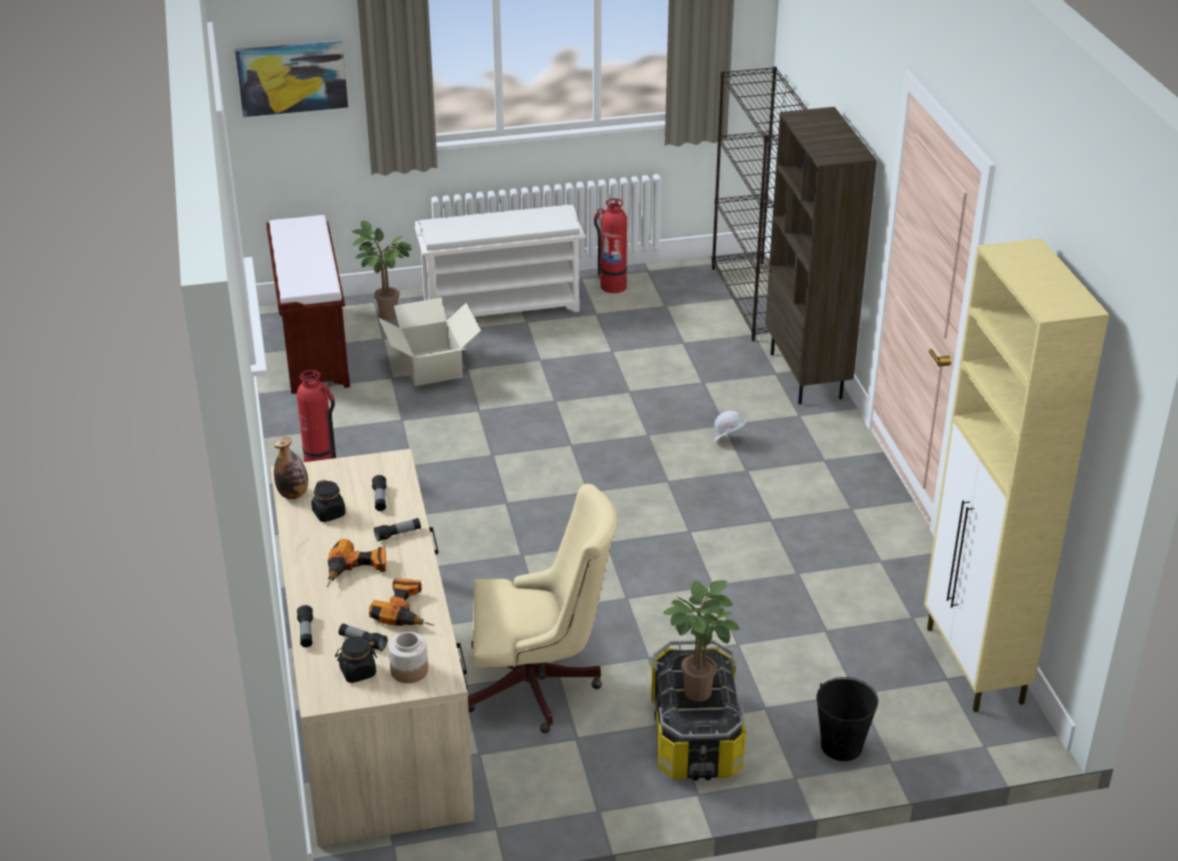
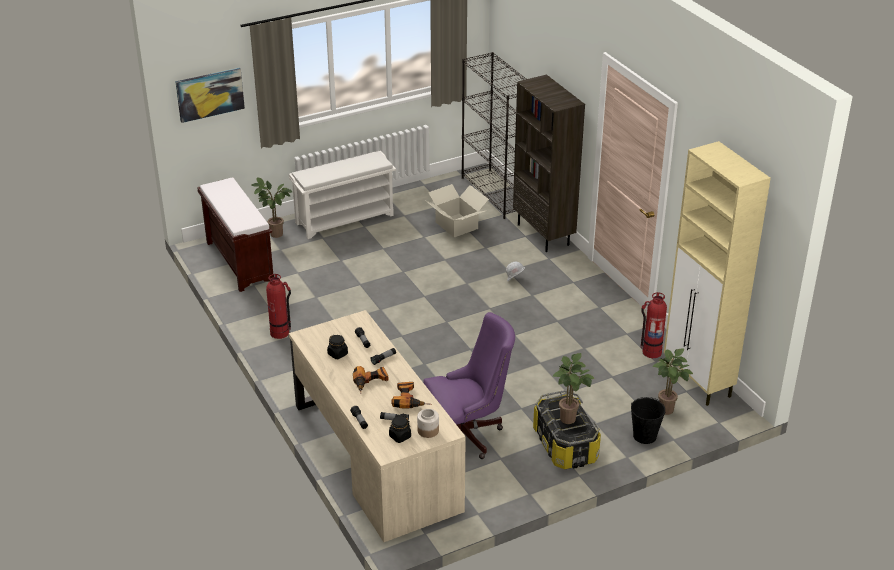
camera: 15 degrees left, 0 degrees up
(293, 494) = (311, 346): bottle -> none
(432, 366) = (319, 262): cardboard box -> cardboard box (457, 225)
(540, 686) = (468, 434): beige office chair -> purple office chair
(612, 286) = (406, 197): fire extinguisher -> fire extinguisher (651, 352)
(898, 709) = (667, 411): none -> potted plant

